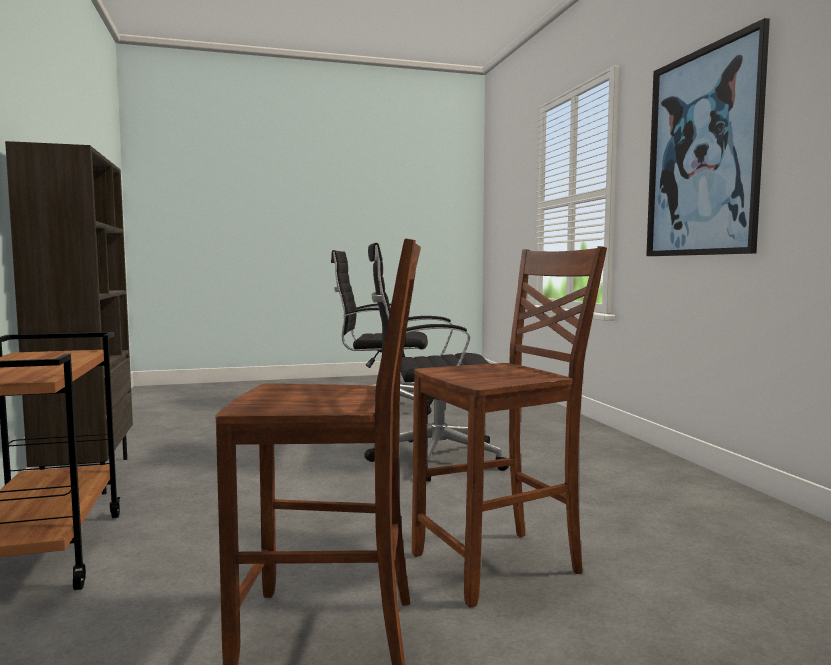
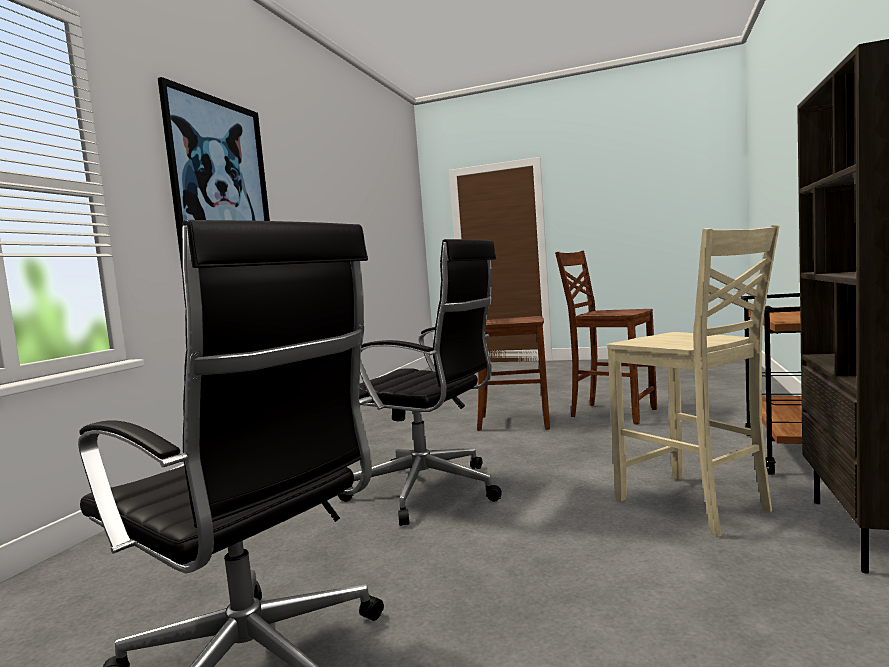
camera: 145 degrees left, 0 degrees up
(209, 478) = (694, 506): none -> beige chair

